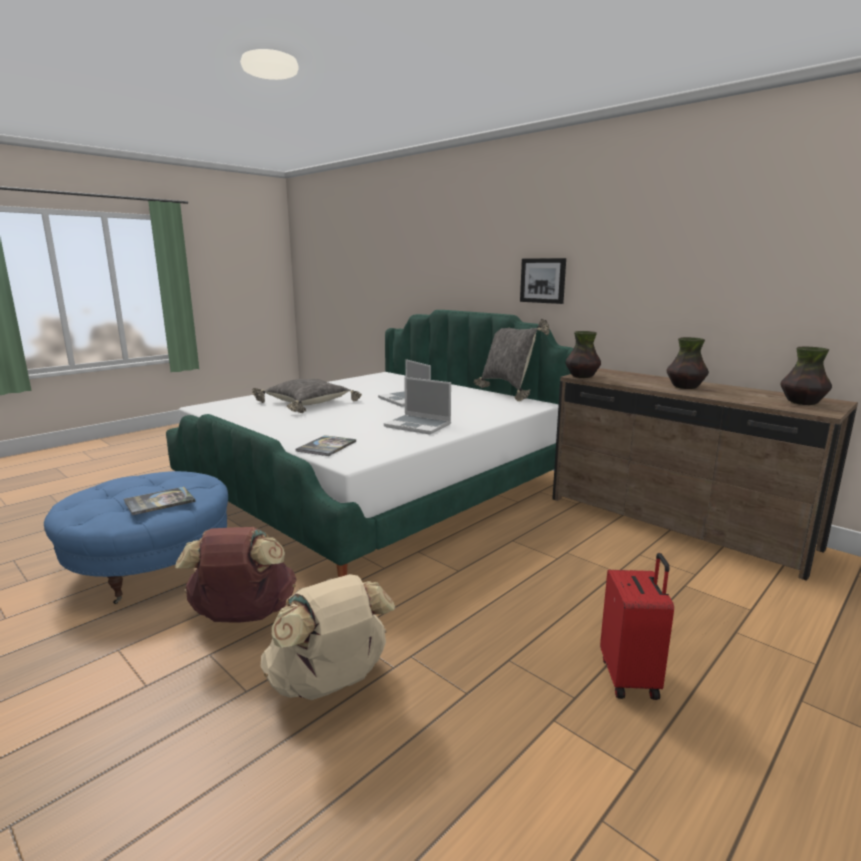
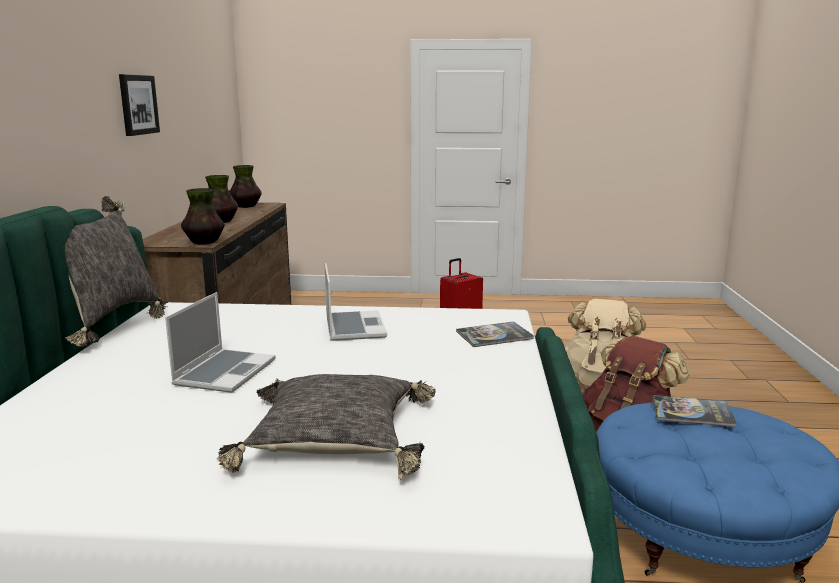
camera: 130 degrees left, 0 degrees up
(543, 280) = (49, 140): picture -> picture (138, 104)

